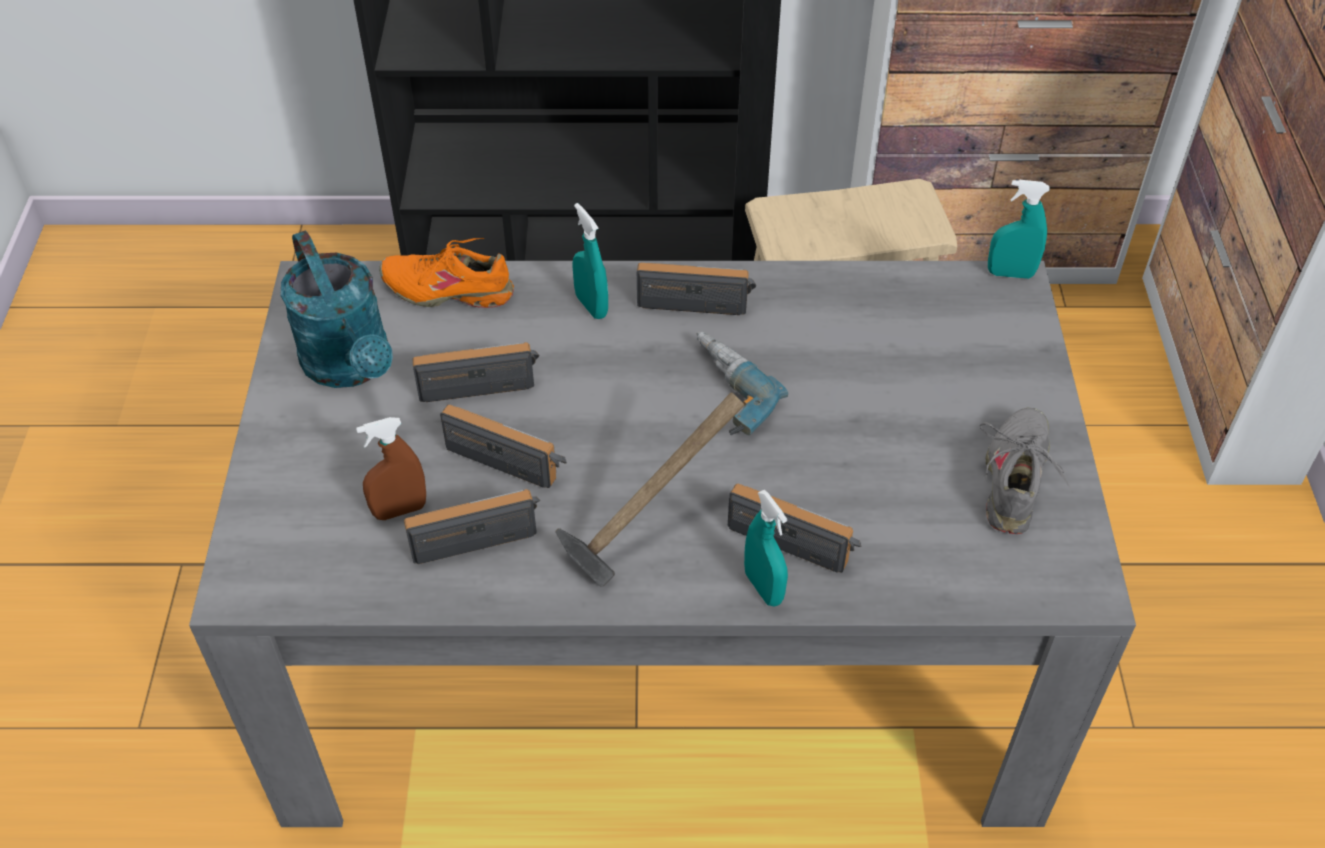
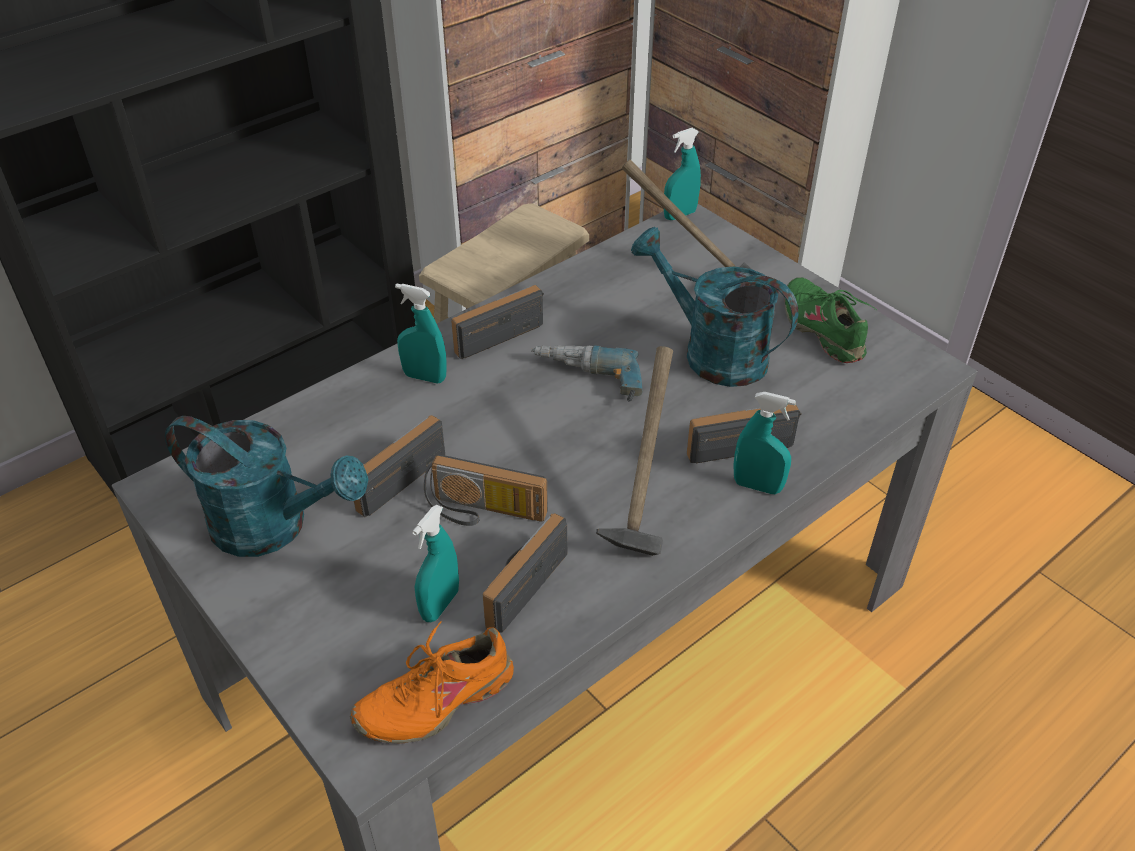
camera: 40 degrees left, 5 degrees down
(400, 510) = (440, 604): brown spray bottle -> turquoise spray bottle
(448, 289) = (294, 426): orange shoe -> orange shoe (435, 699)
(510, 456) = (483, 512): radio -> radio turned 150 degrees counterclockwise
(872, 435) = (711, 352): none -> turquoise watering can
(948, 337) = (687, 269): none -> hammer
(1016, 480) = (823, 329): grey shoe -> green shoe

